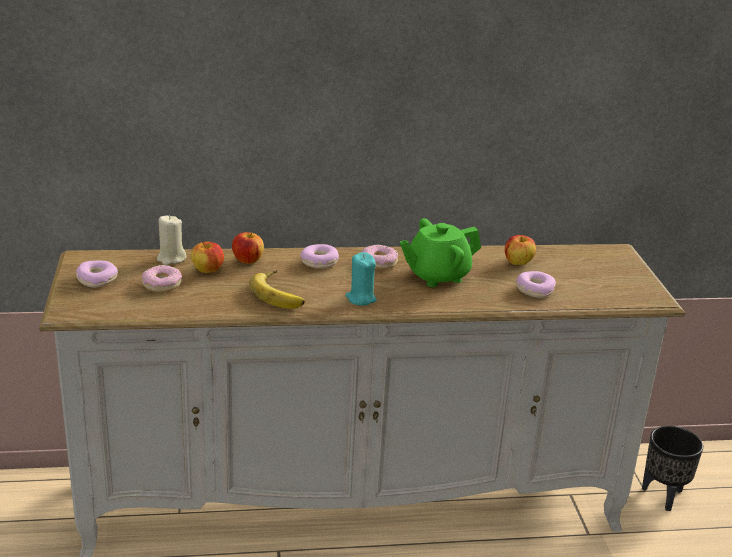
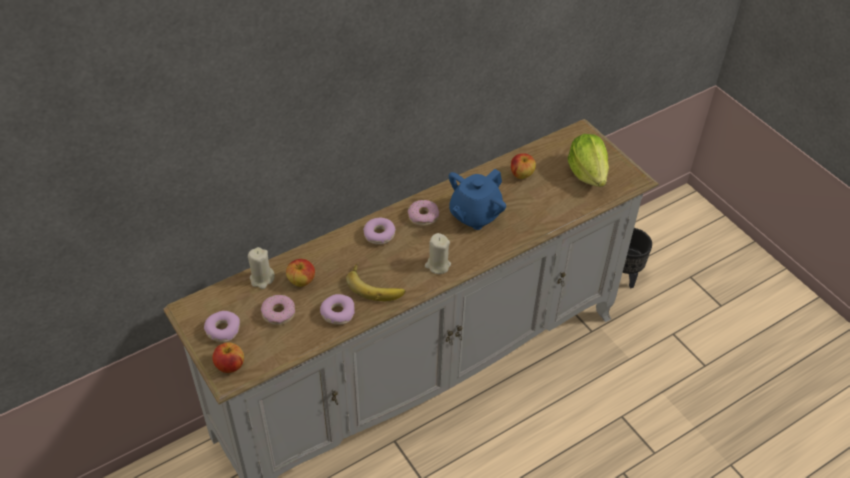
camera: 25 degrees left, 20 degrees up
(247, 260) = (323, 256): apple -> apple (230, 366)
(361, 298) = (437, 265): turquoise candle -> beige candle
(437, 276) = (474, 215): green teapot -> blue teapot
(534, 290) = (551, 203): donut -> donut (337, 313)
(599, 281) = (587, 173): none -> lettuce

